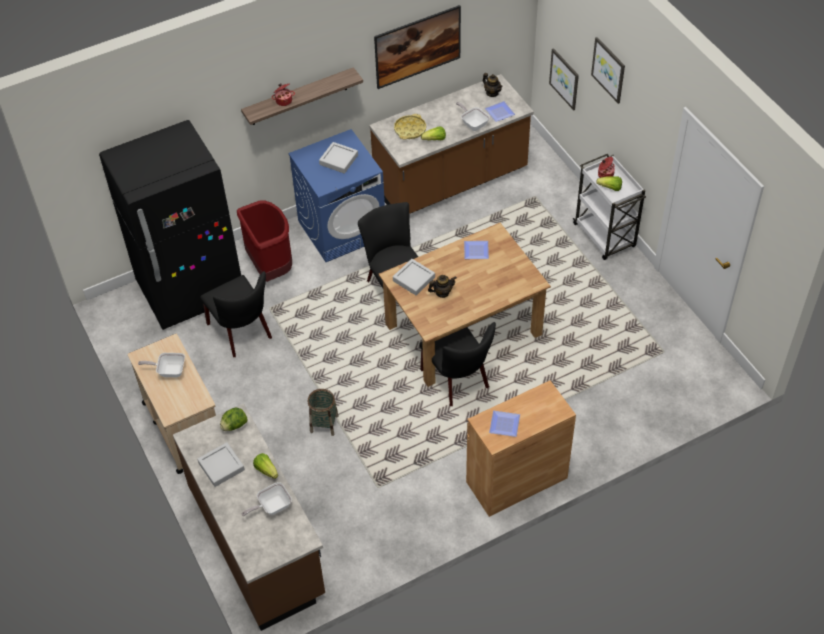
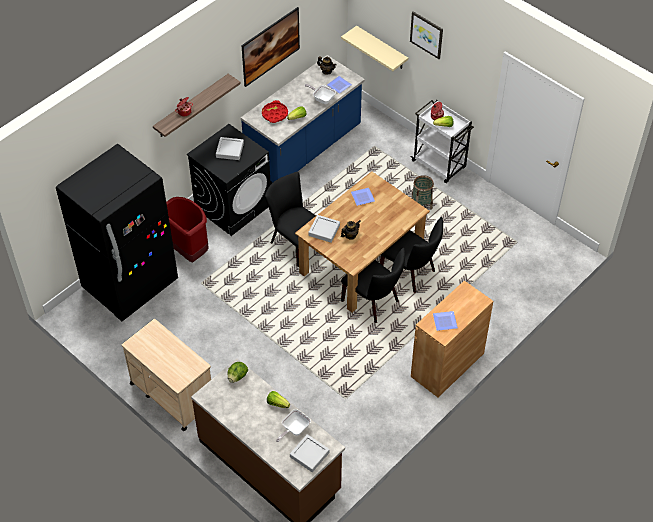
camera: 20 degrees left, 0 degrees up
(169, 371) = (162, 349): frying pan -> none
(221, 466) = (241, 410): grey tray -> grey tray (309, 454)
(242, 333) = (187, 308): black chair -> black chair (410, 273)
(324, 424) = (283, 362): basket -> basket (421, 204)
(342, 228) = (233, 206): blue washing machine -> black washing machine
(410, 129) = (274, 114): yellow tray -> red tray
(451, 181) = (304, 148): brown counter -> blue counter
(564, 78) = (381, 48): picture -> beige shelf

